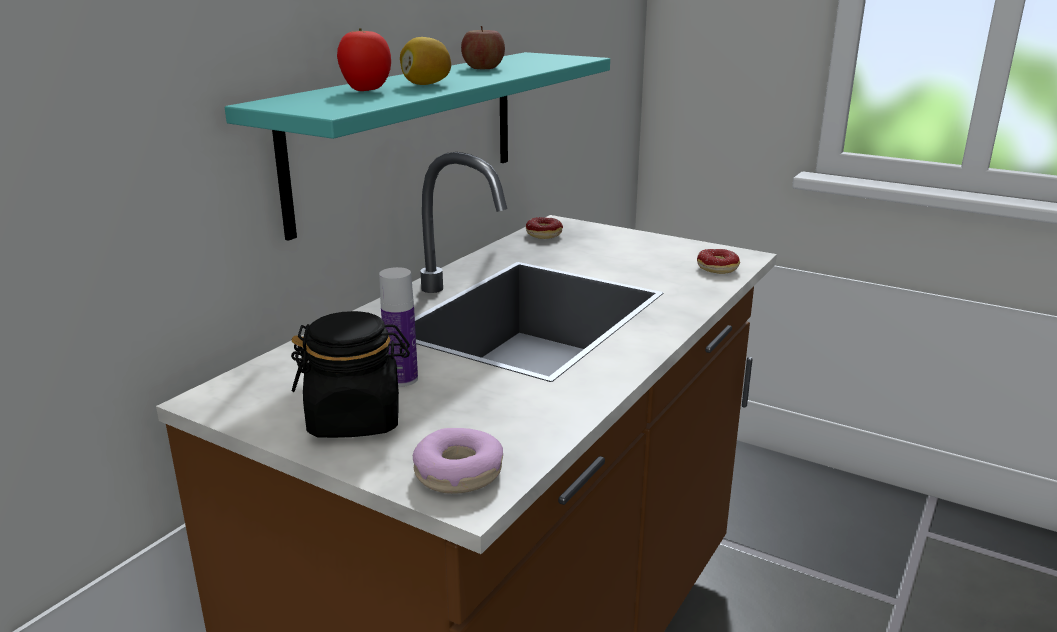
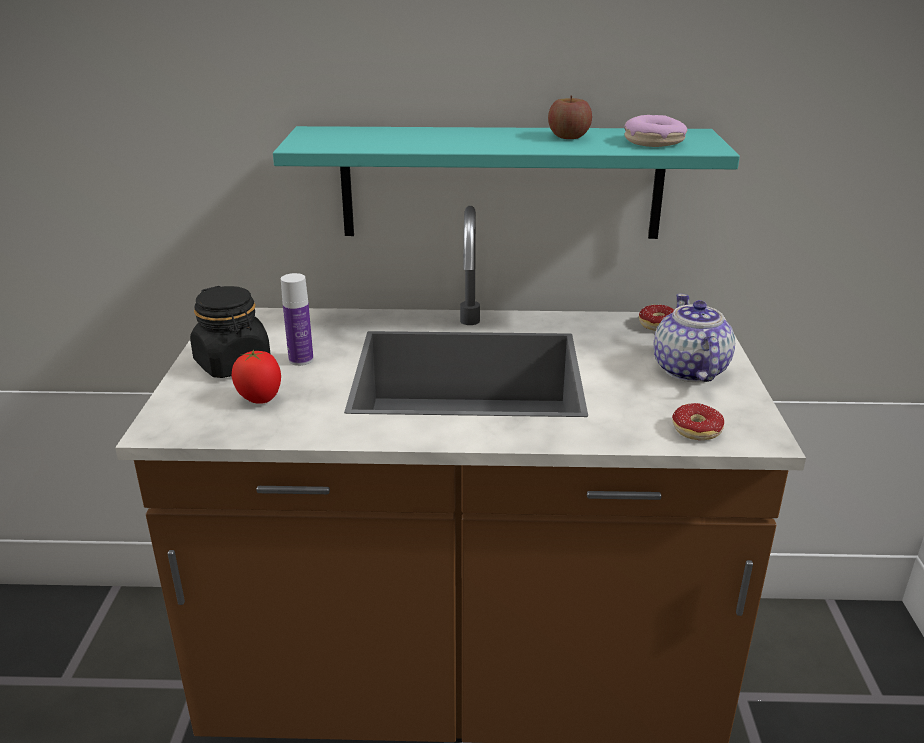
camera: 60 degrees right, 5 degrees up
(366, 91) = (393, 136): tomato -> tomato (260, 400)
(425, 84) = (447, 141): lemon -> none
(459, 473) = (185, 418): donut -> donut (654, 142)
(629, 247) = (689, 371): none -> teapot

